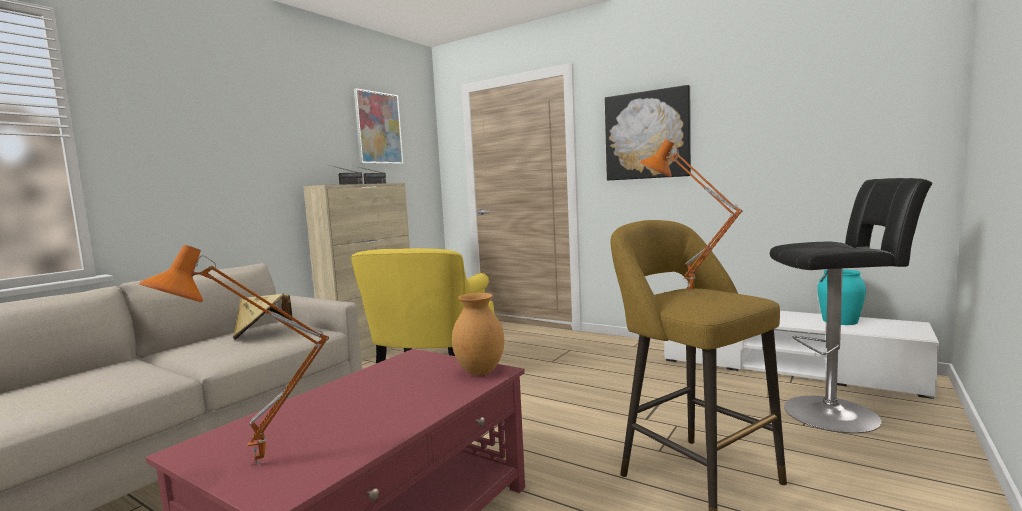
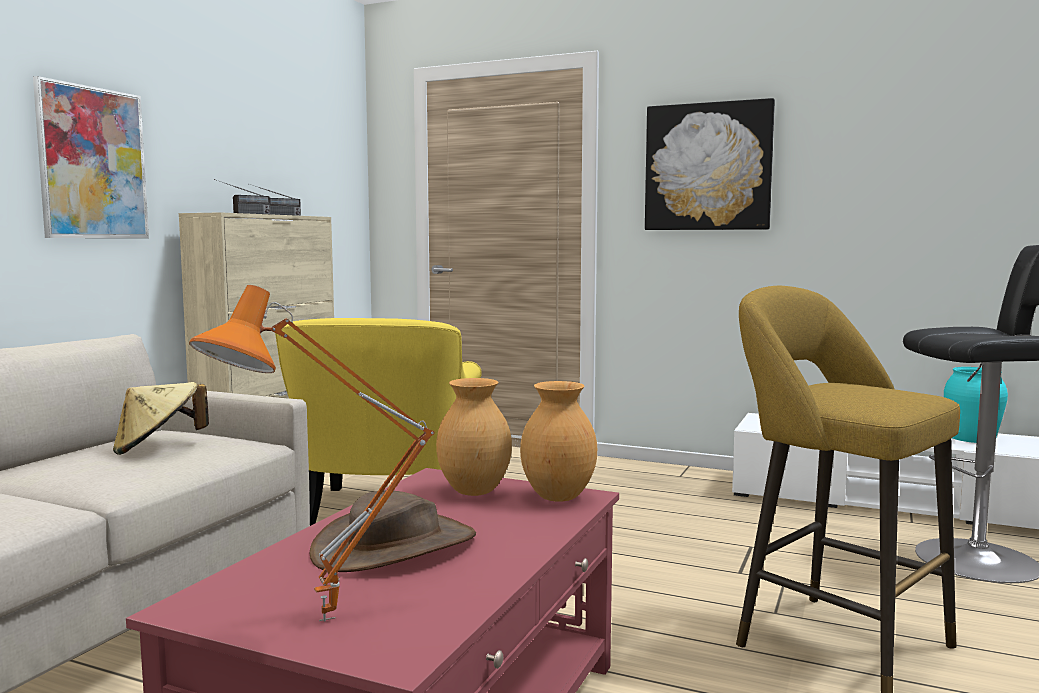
camera: 10 degrees left, 0 degrees up
(346, 408) = (395, 546): none -> brown hat
(378, 128) = (287, 127): picture -> picture (92, 163)
(429, 367) = (475, 491): none -> brown vase
(687, 294) = (841, 389): orange table lamp -> none

